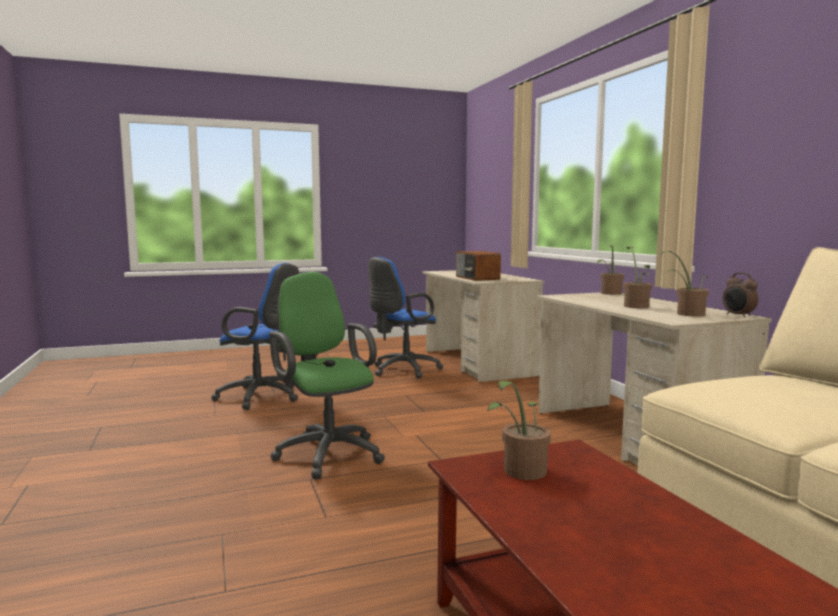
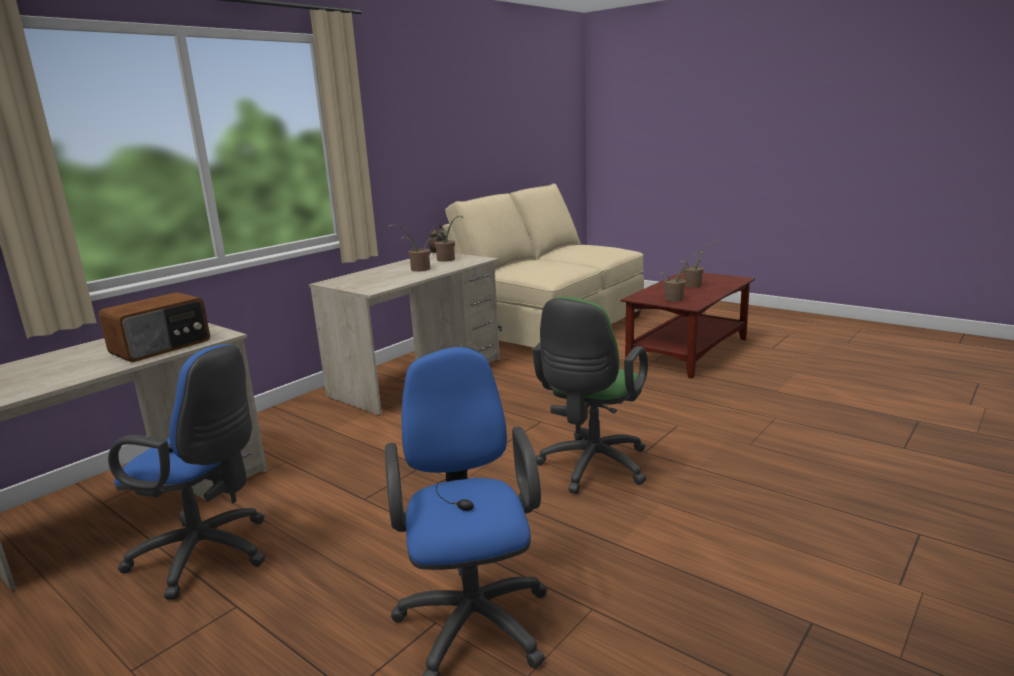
camera: 120 degrees left, 10 degrees up
(610, 293) = (333, 282): potted plant -> potted plant (695, 285)

